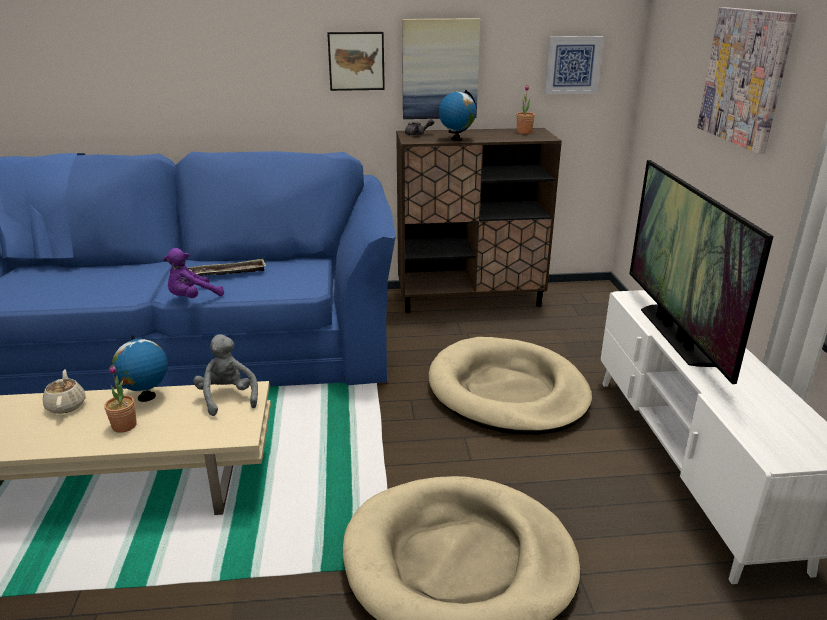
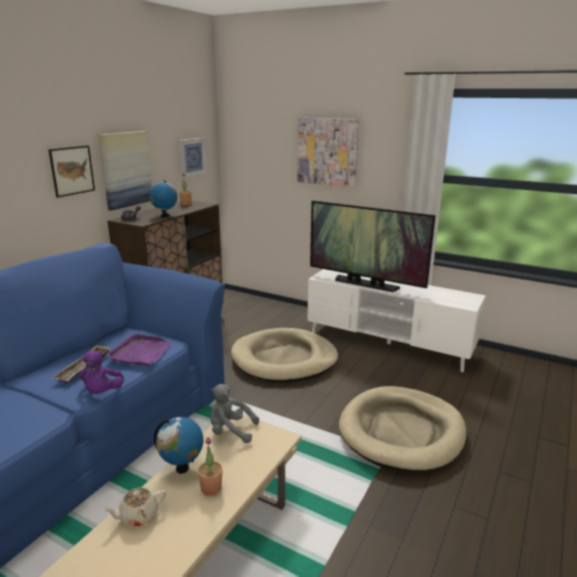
camera: 55 degrees left, 5 degrees down
(66, 405) = (138, 516): beige teapot -> beige teapot turned 45 degrees counterclockwise
(279, 282) = (140, 353): none -> purple tray

